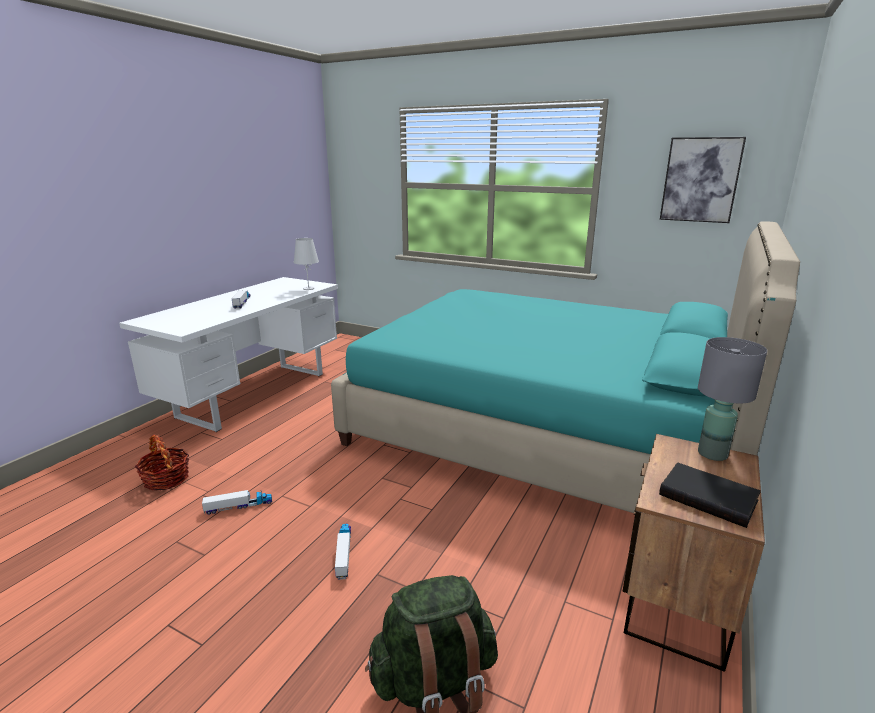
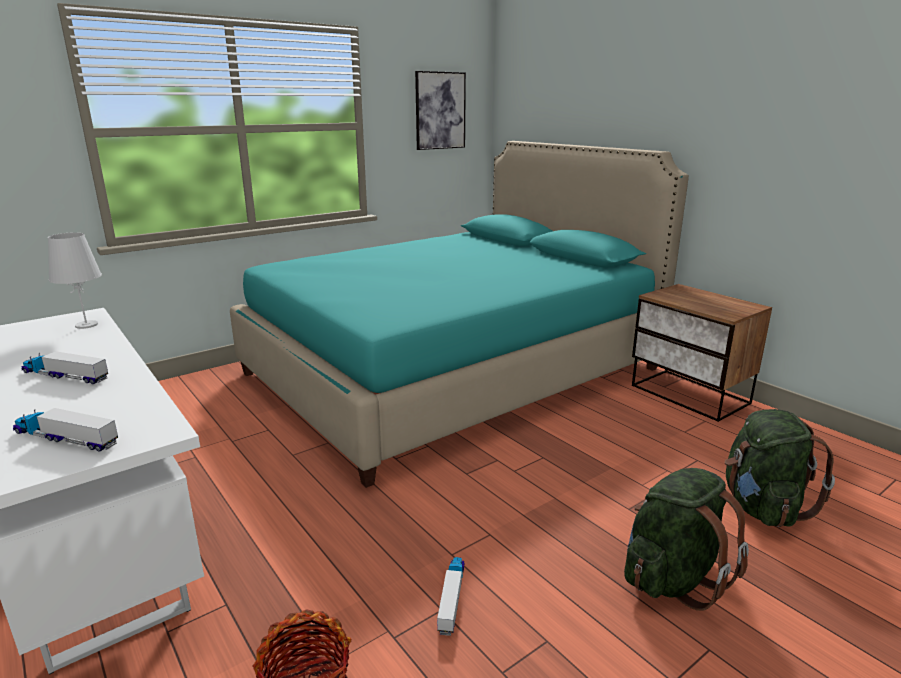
camera: 65 degrees left, 0 degrees up
(285, 614) = (673, 578): none -> green backpack
(344, 553) = (590, 523): toy truck -> toy truck (65, 438)
(709, 497) = (725, 304): black book -> none
(713, 454) = (673, 290): grey table lamp -> none

